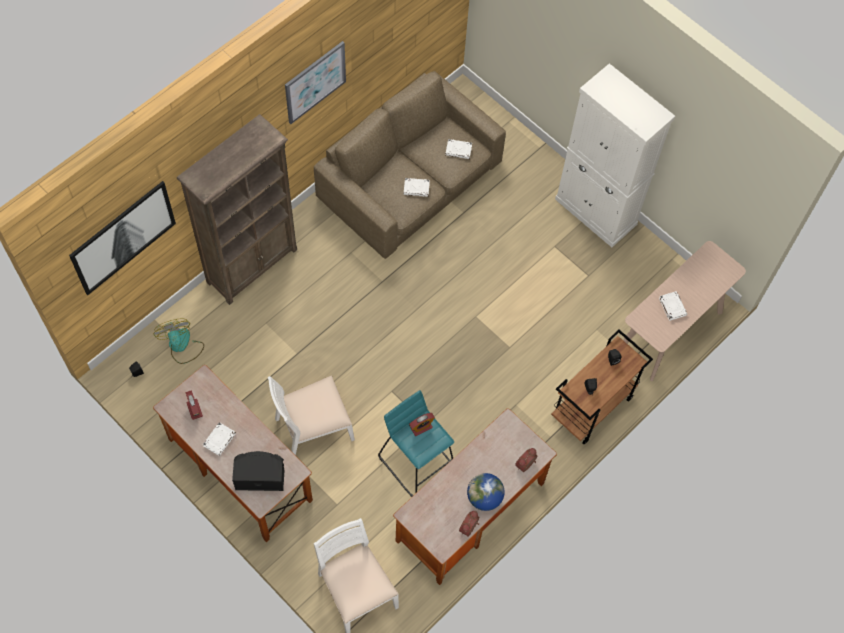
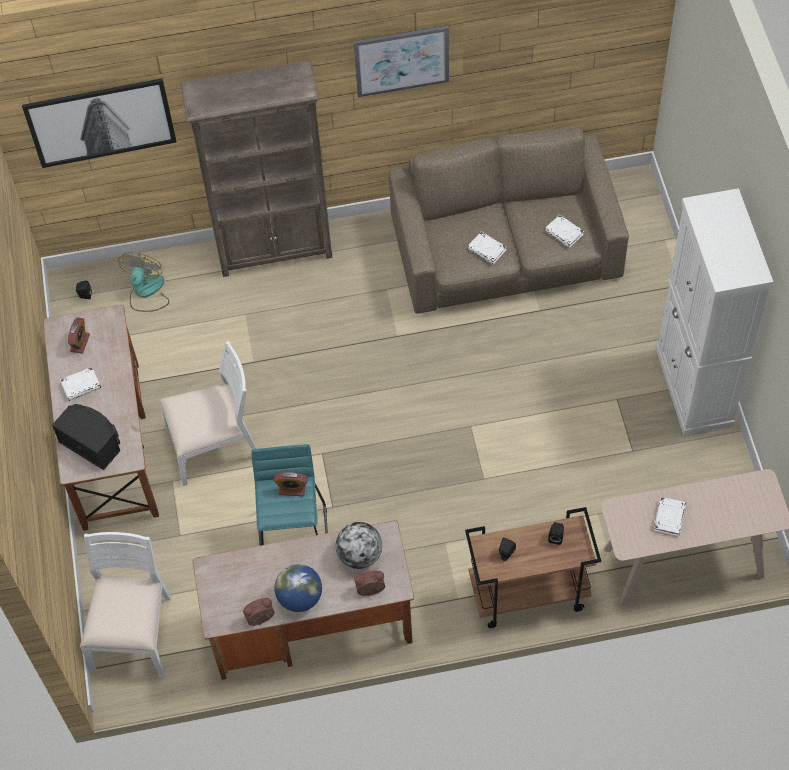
camera: 40 degrees right, 5 degrees down
(313, 428) = (214, 445): white chair -> white chair turned 150 degrees clockwise
(502, 445) = (360, 555): none -> globe

